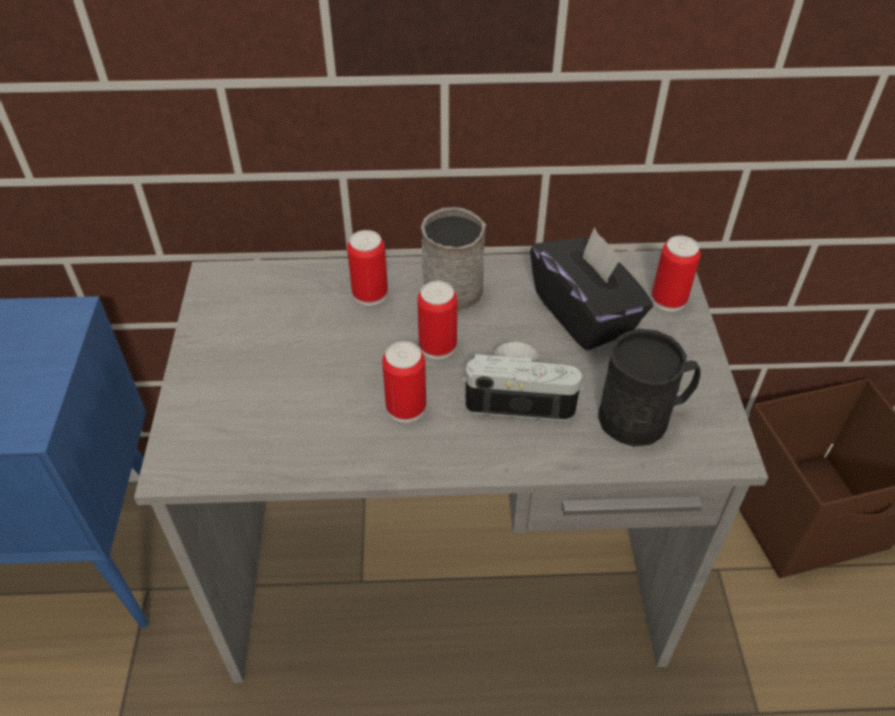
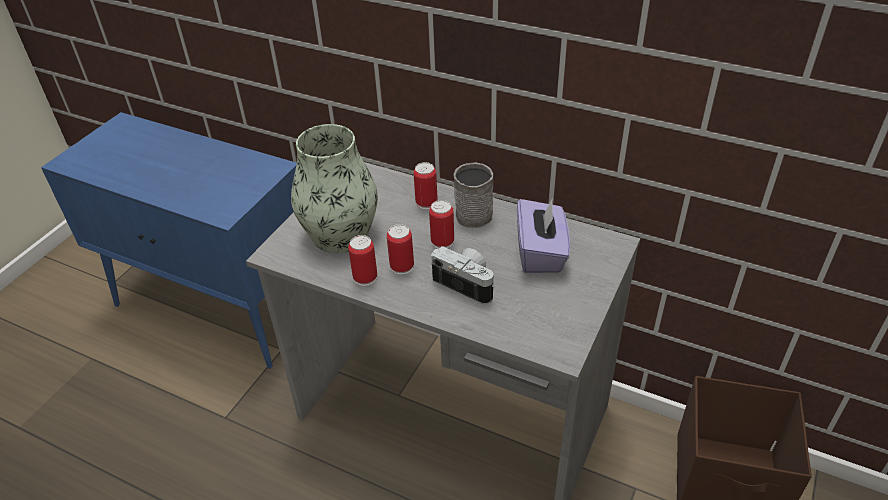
camera: 30 degrees right, 5 degrees down
(270, 391) = (340, 234): none -> vase
(585, 314) = (541, 253): black tissue box -> purple tissue box
(643, 417) = (529, 318): black mug -> none
(668, 300) = (600, 262): can -> can (365, 277)

